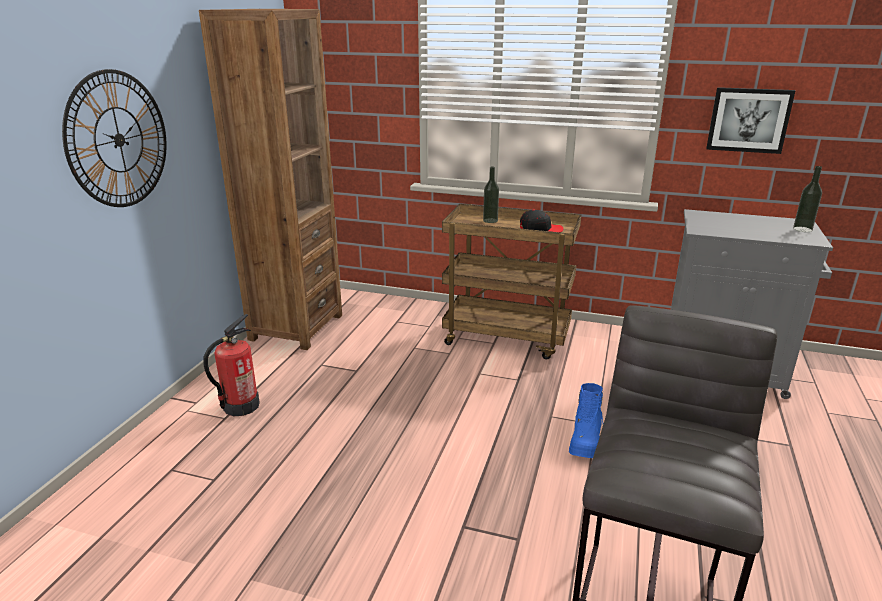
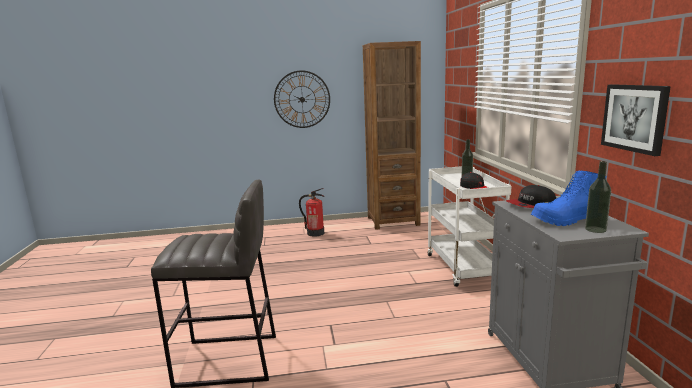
camera: 65 degrees right, 10 degrees down
(507, 337) = (464, 269): brown cart -> white cart
(585, 440) = (372, 317): blue boot -> blue boot (567, 220)
(713, 225) = (531, 205): none -> cap

